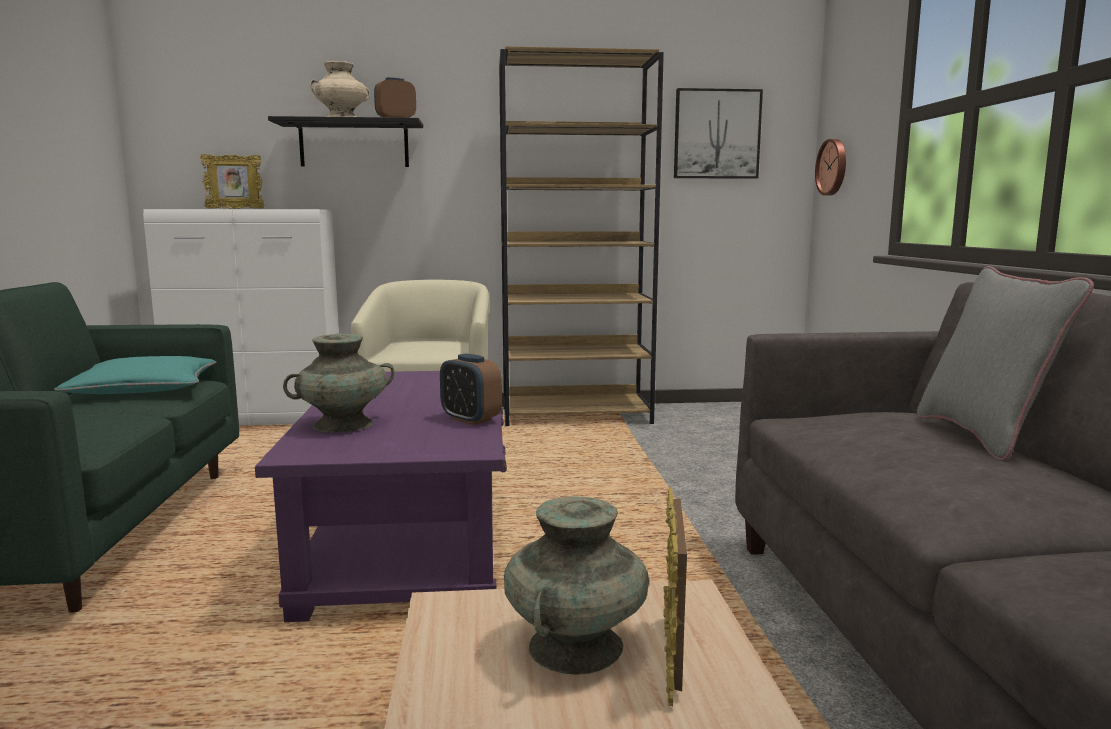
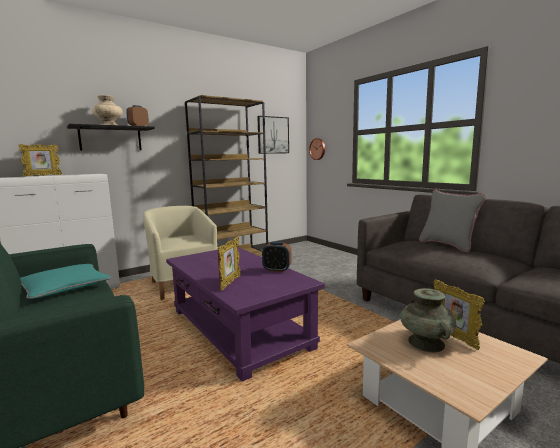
camera: 30 degrees left, 0 degrees up
(344, 424) = (230, 283): turquoise vase -> picture frame

